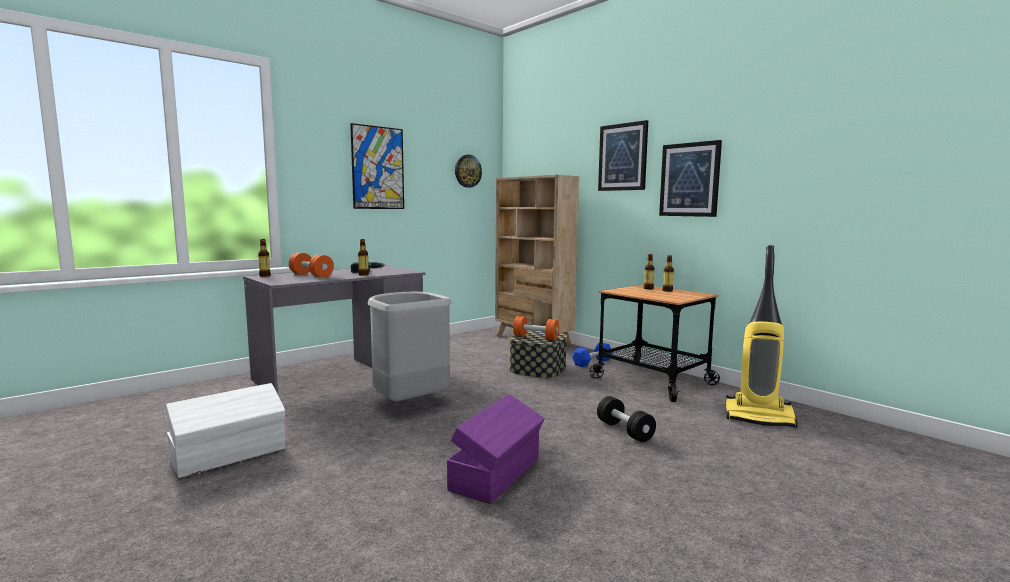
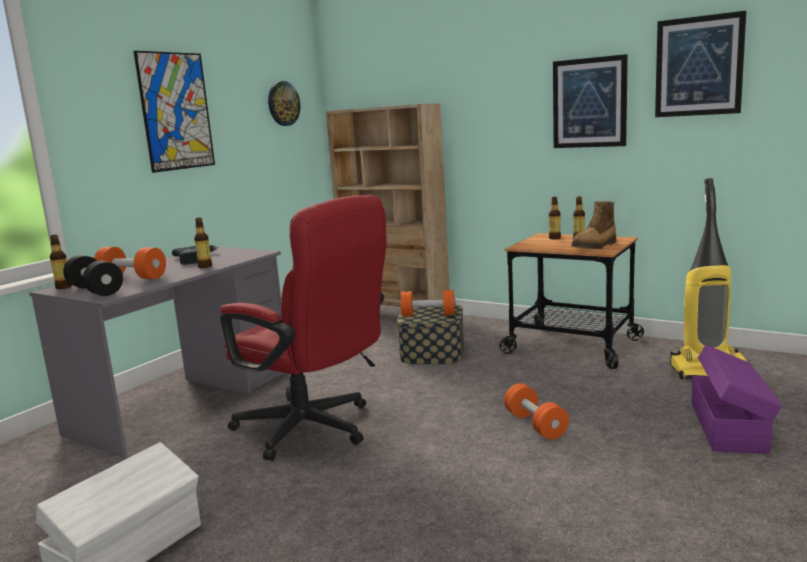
camera: 15 degrees left, 5 degrees up
(409, 404) = (314, 430): grey trash can -> red office chair
(497, 473) = (495, 498): purple storage box -> purple storage box (729, 426)
(573, 430) = (535, 425): none -> orange dumbbell
(592, 362) = (487, 333): blue dumbbell -> none
(623, 157) = (498, 77): picture -> picture (699, 66)
(624, 431) = (590, 414): black dumbbell -> black dumbbell (95, 290)
(672, 296) = (595, 246): none -> boot

